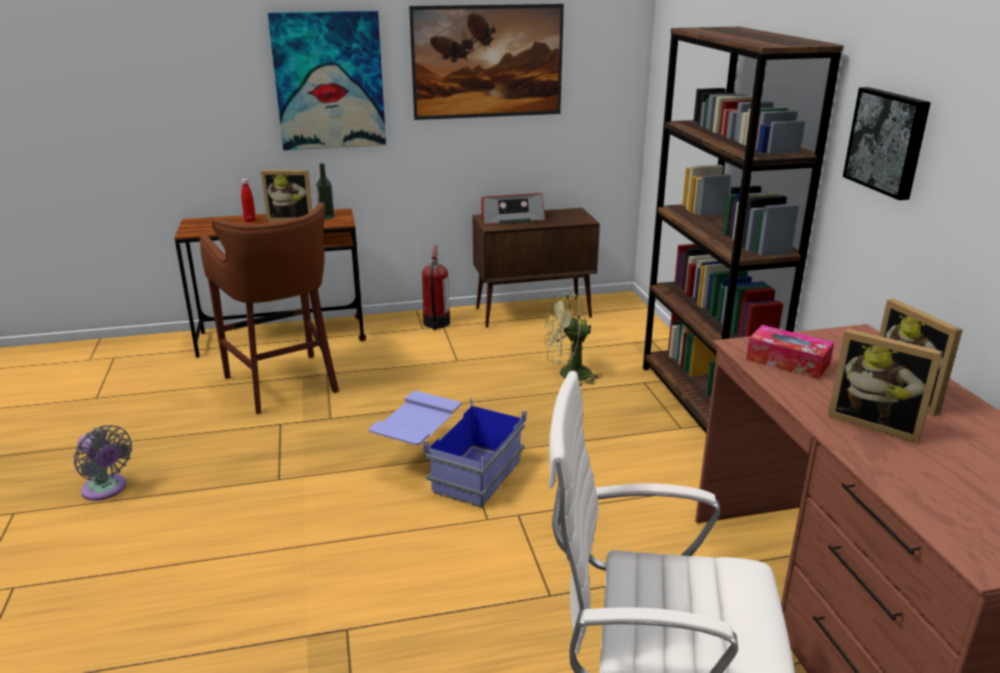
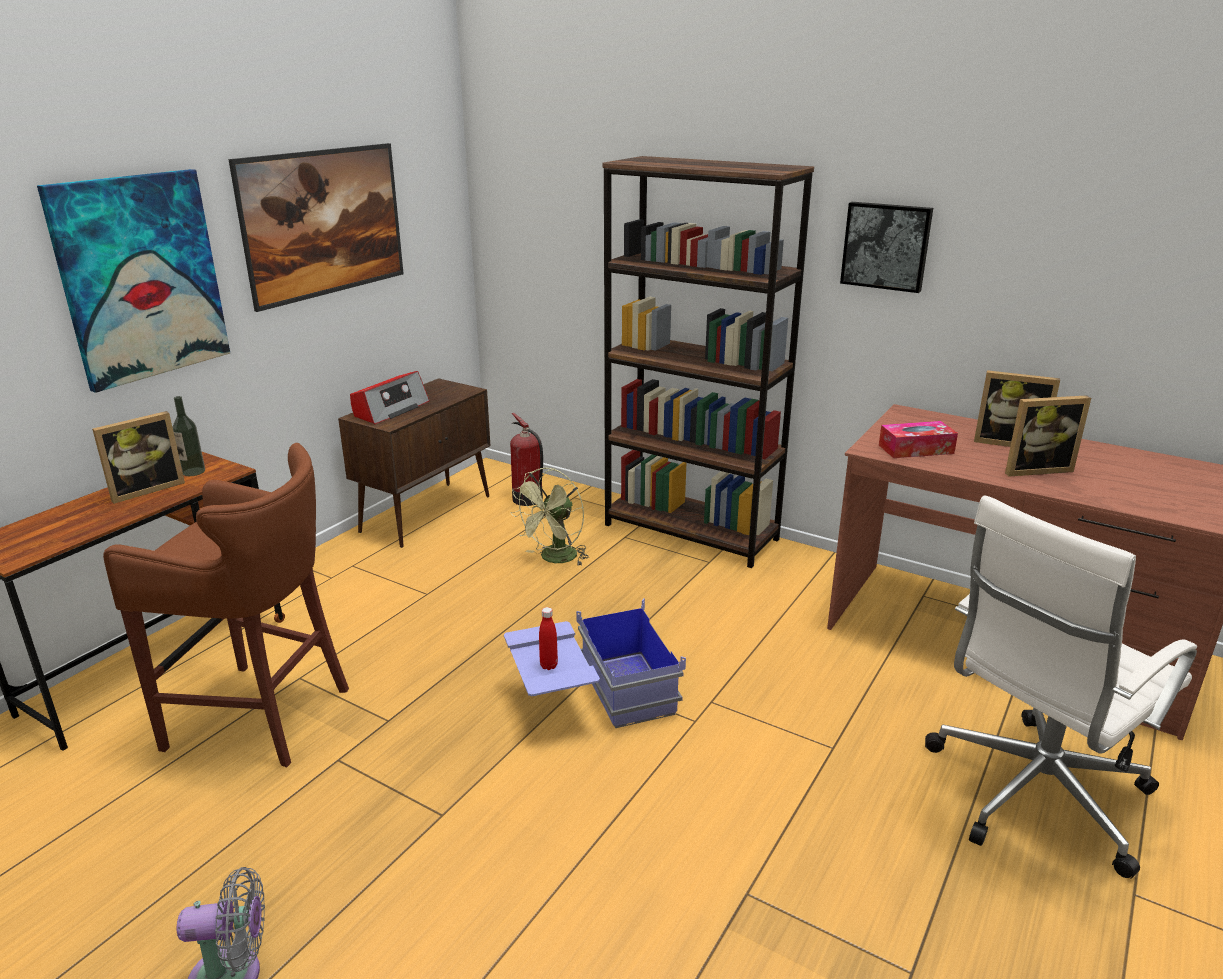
camera: 45 degrees left, 0 degrees up
(250, 221) = (84, 511): red bottle -> red bottle (548, 665)
(436, 323) = (339, 566): fire extinguisher -> fire extinguisher (529, 499)

